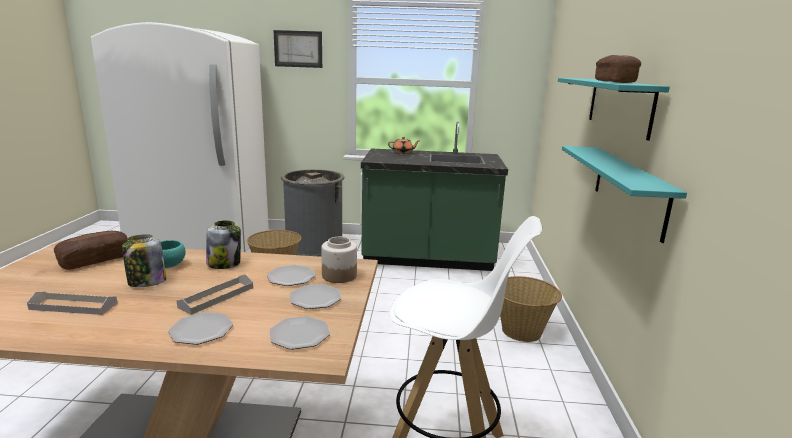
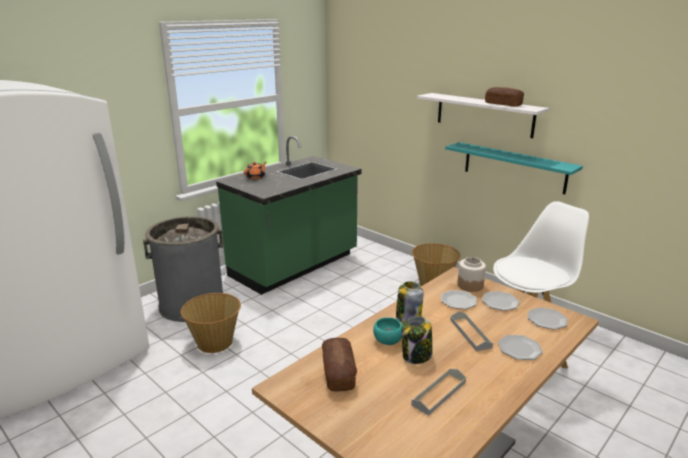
camera: 50 degrees left, 5 degrees up
(298, 49) = (108, 87): picture -> none
(619, 105) = (484, 114): turquoise shelf -> white shelf

